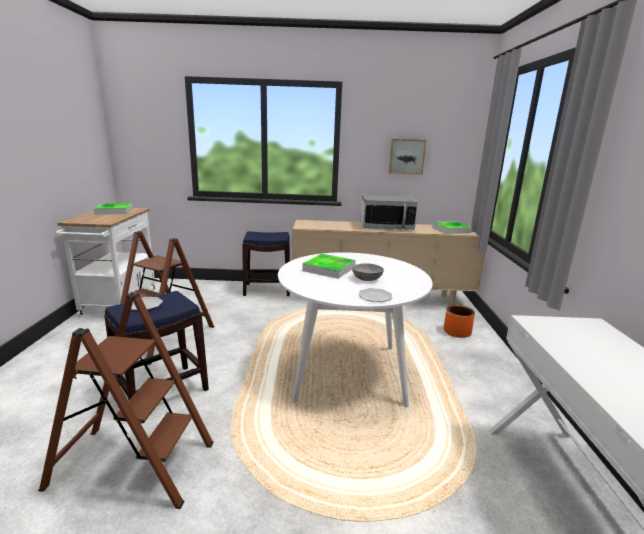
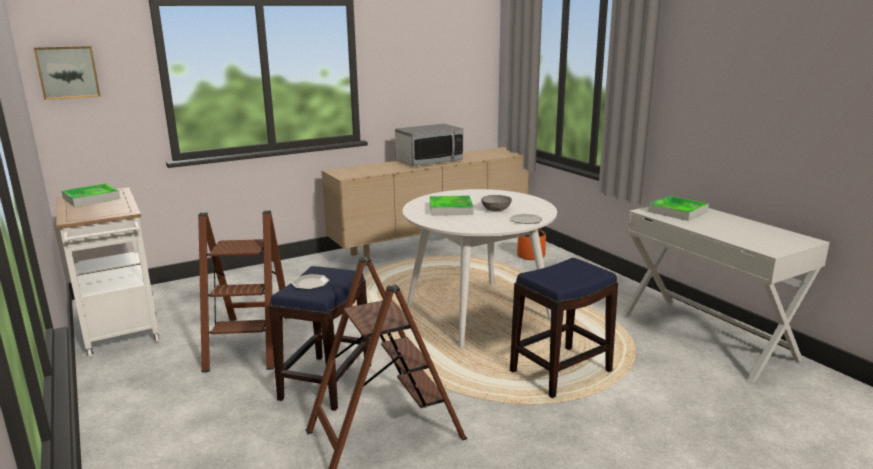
camera: 30 degrees left, 0 degrees up
(267, 290) = (297, 267): stool -> stool (560, 371)
(406, 156) = (429, 79): picture -> picture (68, 72)
(451, 230) = (491, 154): tray -> tray (677, 211)

